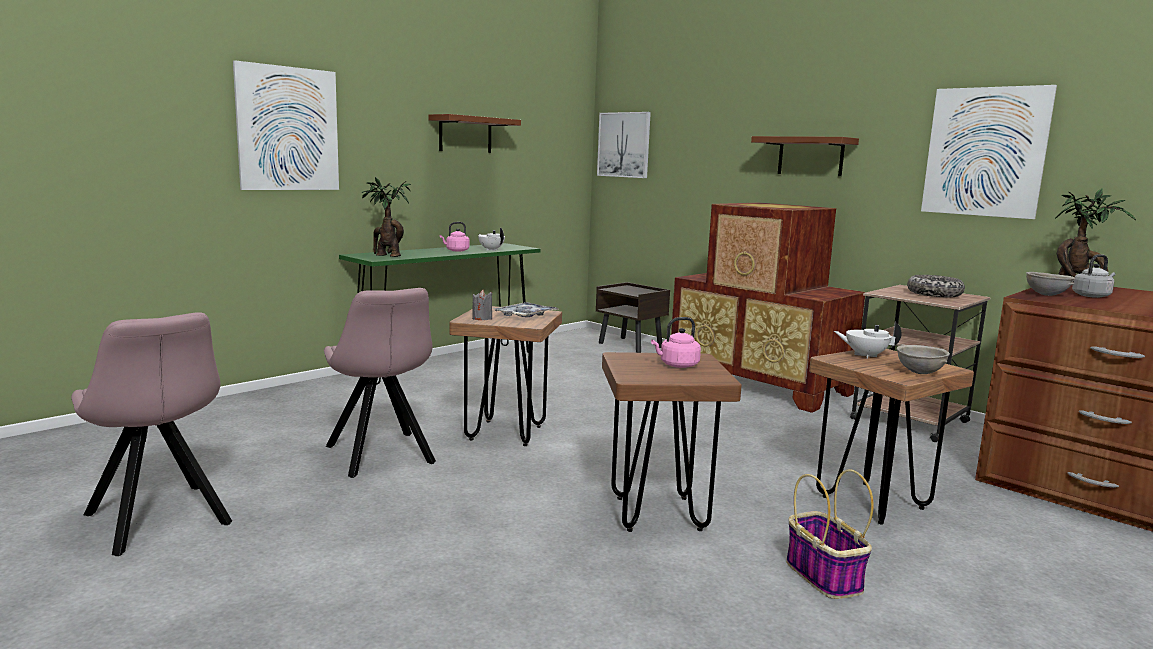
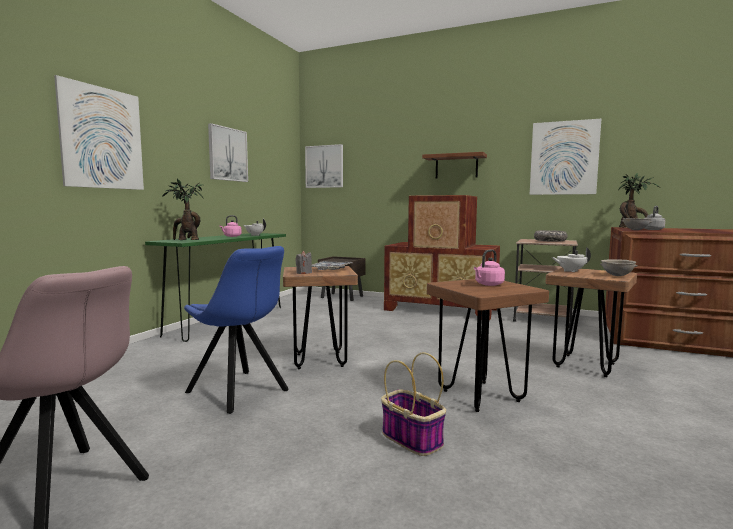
camera: 20 degrees left, 5 degrees down
(381, 455) = (238, 391): pink chair -> blue chair
(465, 134) = (227, 154): brown shelf -> picture
(822, 575) = (620, 415): basket -> basket (410, 438)

